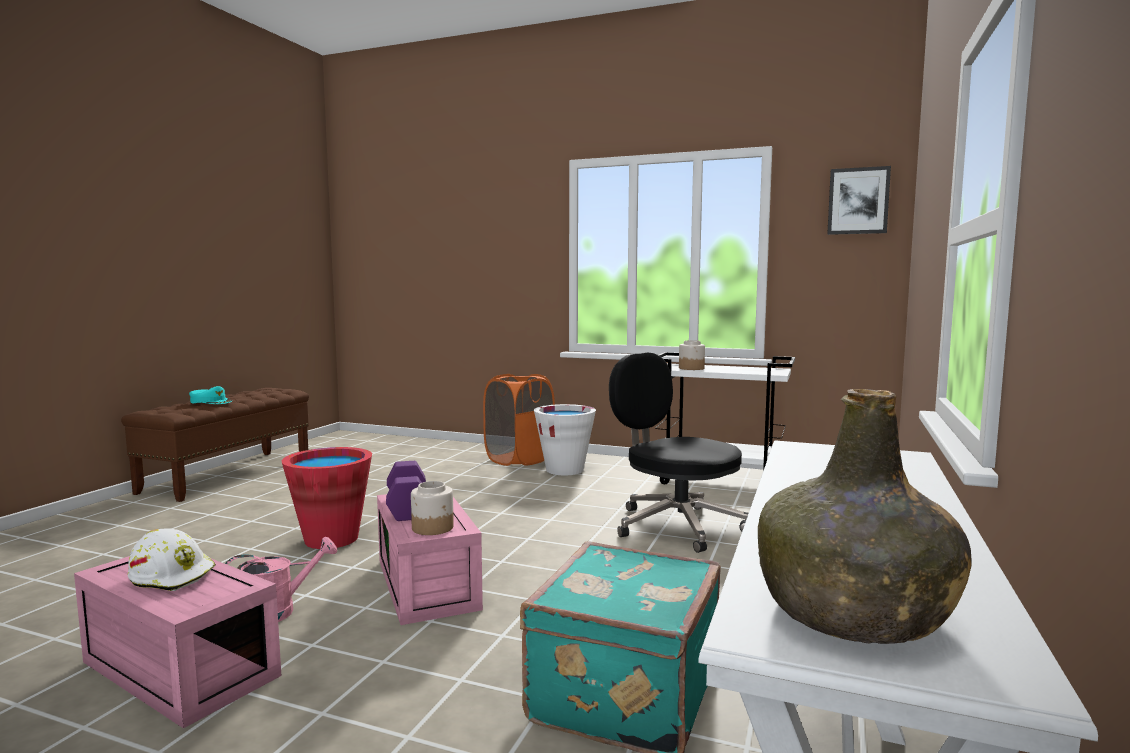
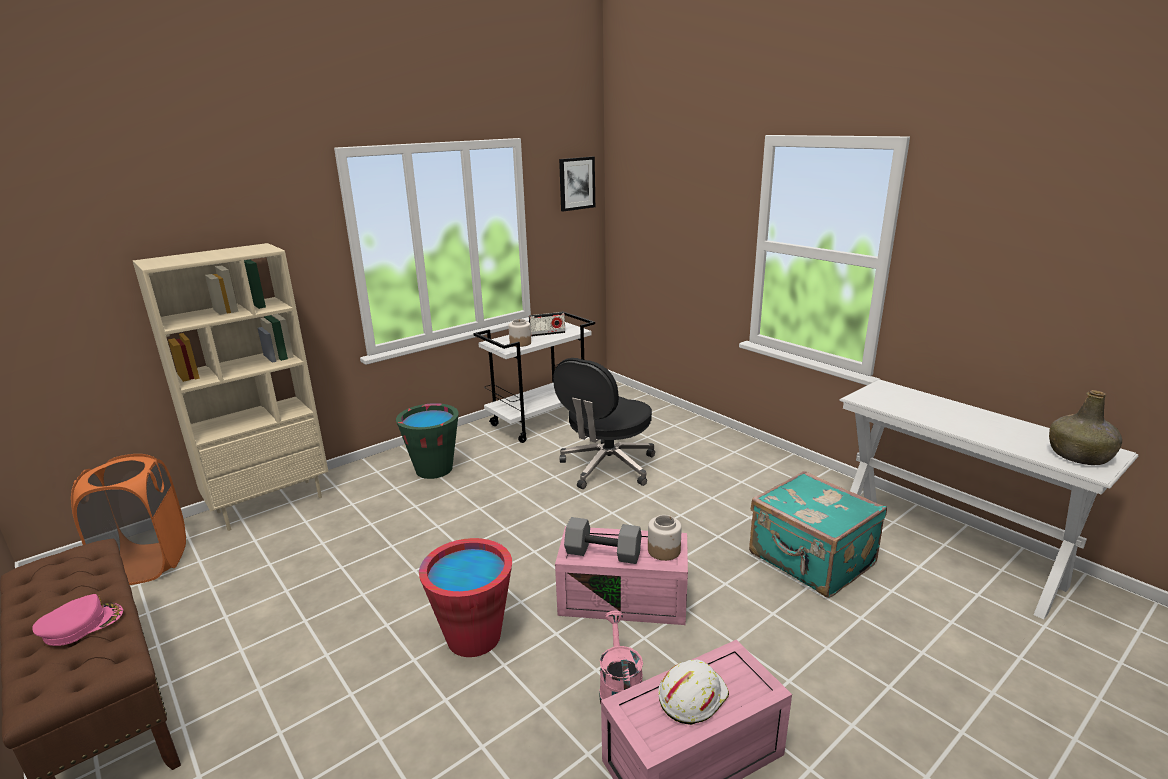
camera: 60 degrees left, 15 degrees up
(211, 402) = (81, 625): turquoise cap -> pink cap
(408, 507) = (604, 553): purple dumbbell -> grey dumbbell
(457, 447) = (271, 503): none -> beige bookcase
(519, 459) = (370, 481): orange laundry basket -> orange laundry basket (147, 563)
(564, 470) = (434, 469): white bucket -> green bucket
(675, 525) = (607, 467): black office chair -> black office chair turned 45 degrees counterclockwise
(738, 369) = (547, 333): none -> radio

